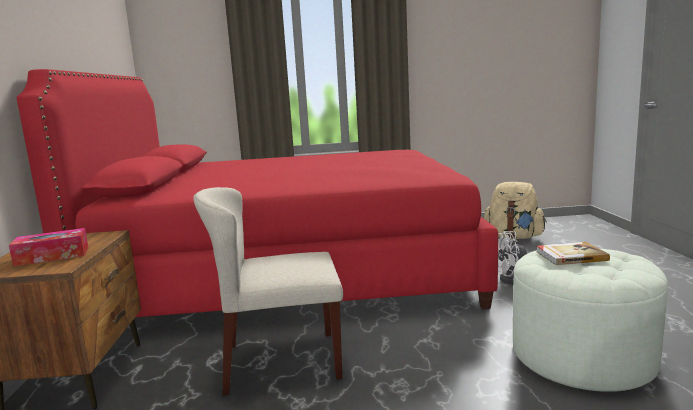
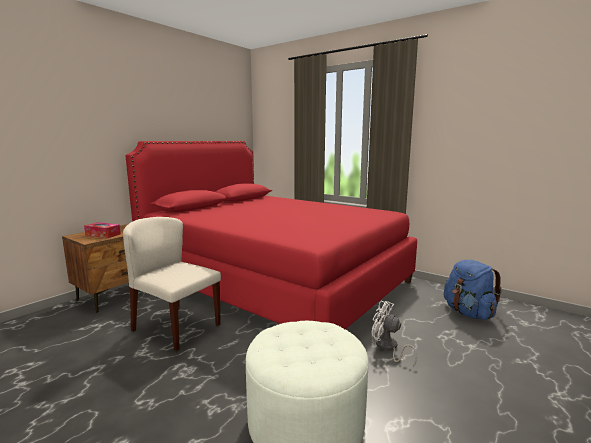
camera: 40 degrees right, 0 degrees up
(514, 237) = (468, 313): beige backpack -> blue backpack
(570, 256) = (307, 334): book -> none

